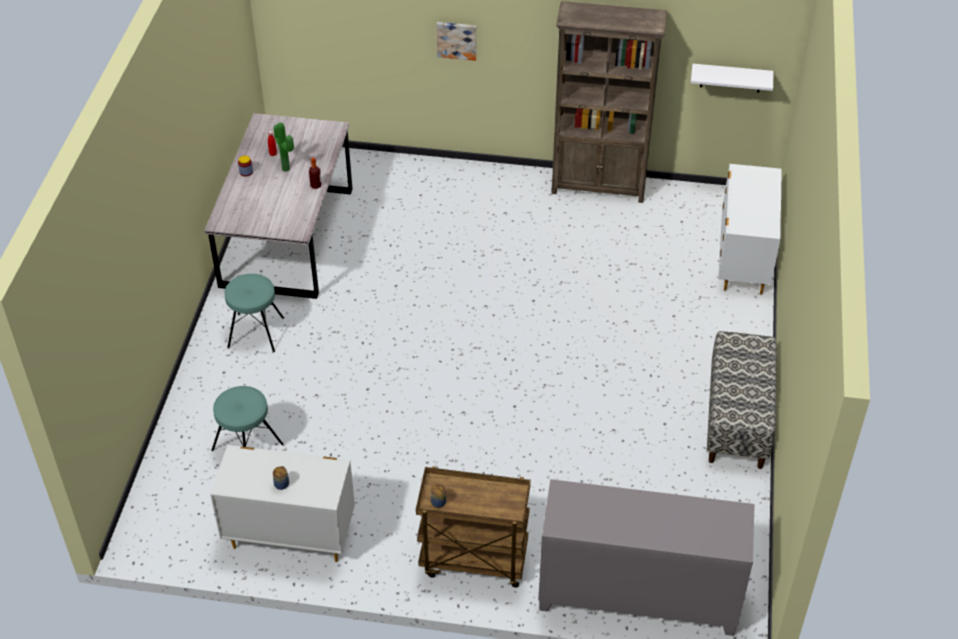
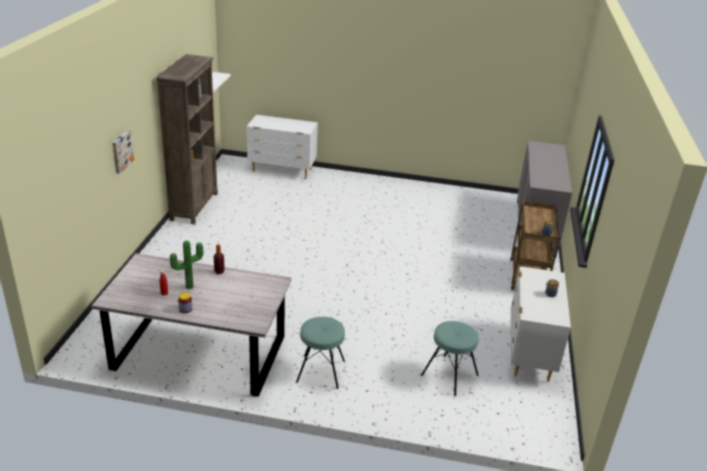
camera: 90 degrees left, 15 degrees down
(737, 419) = (407, 187): bench -> none

